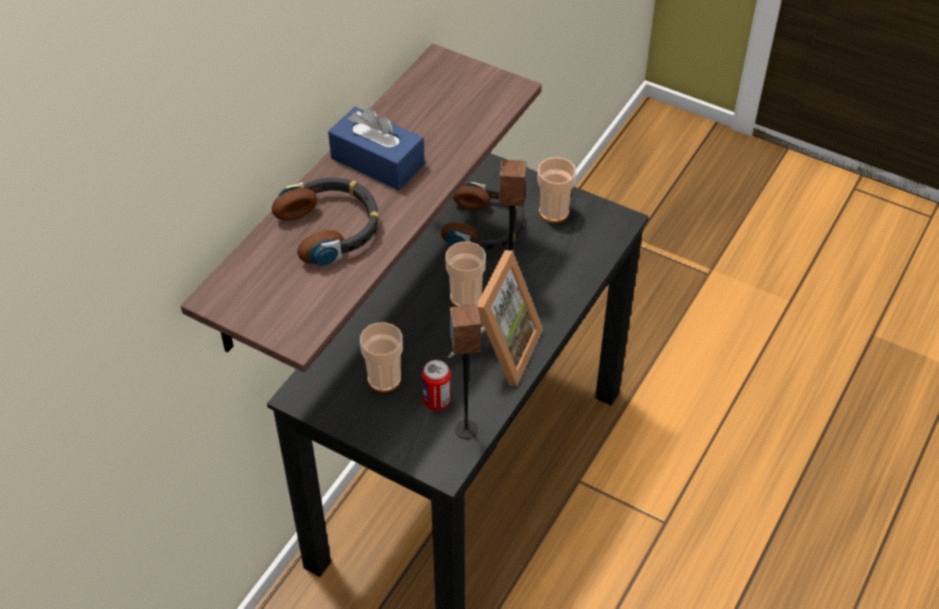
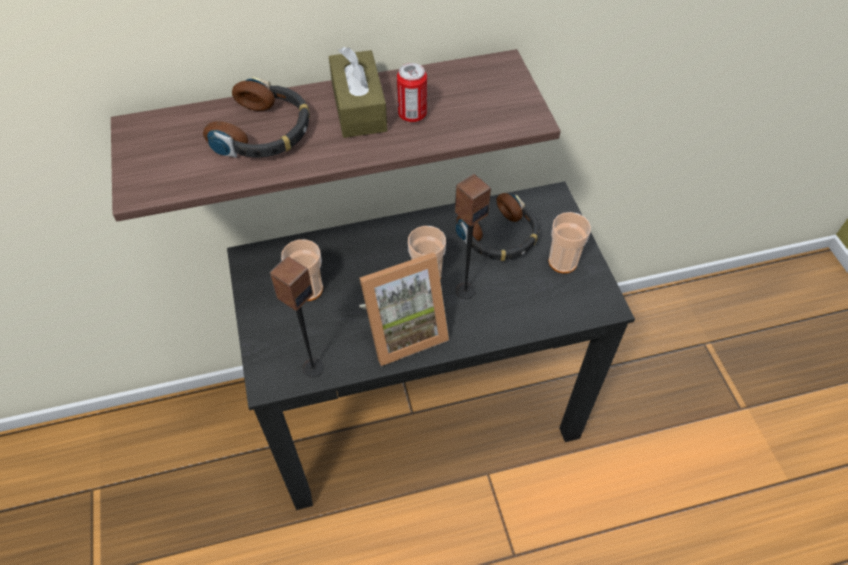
camera: 45 degrees right, 5 degrees up
(377, 161) = (359, 107): blue tissue box -> brown tissue box
(437, 401) = (320, 332): can -> can (412, 115)

